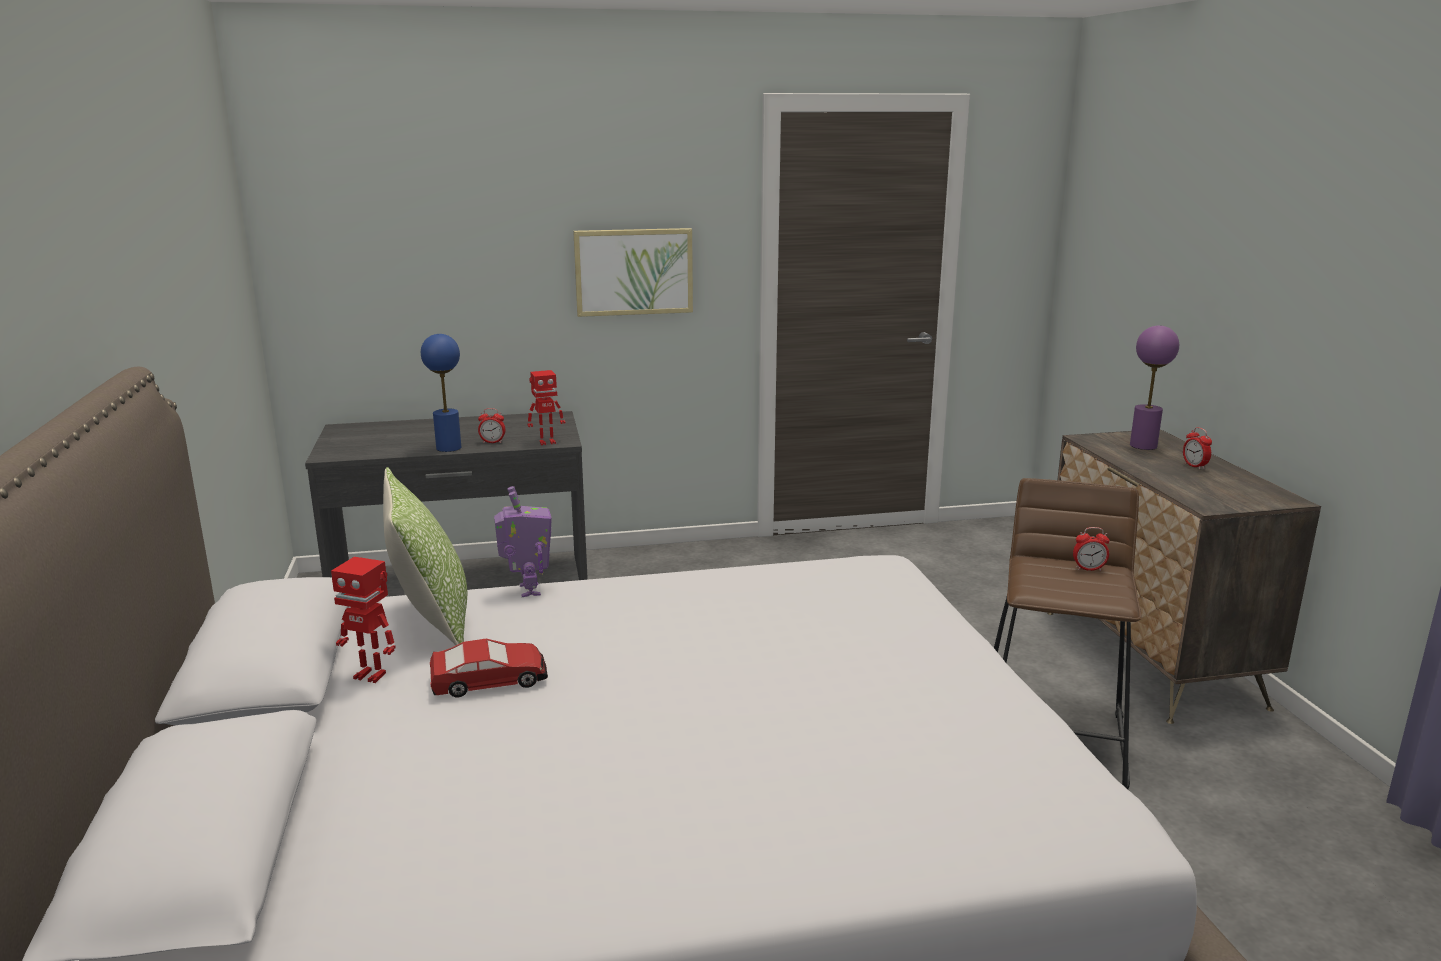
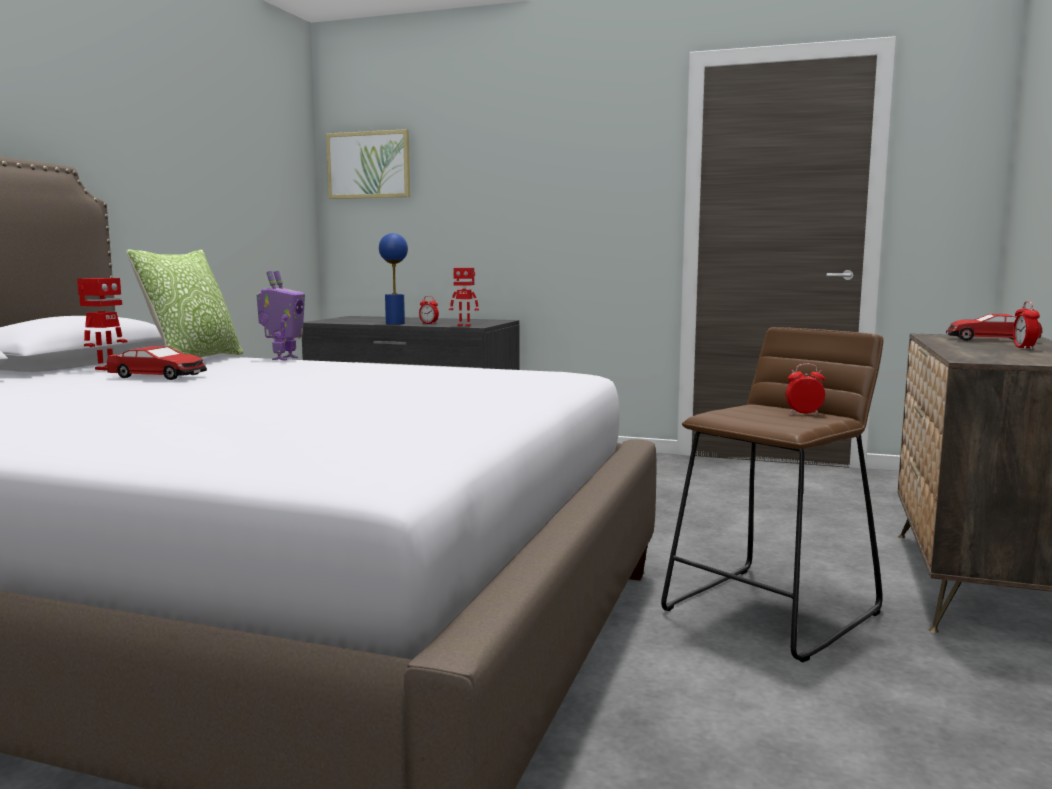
camera: 30 degrees right, 10 degrees down
(371, 675) = (106, 368): toy robot -> toy robot turned 120 degrees counterclockwise
(634, 271) = (575, 207): picture -> picture (369, 165)
(1088, 569) = (804, 413): alarm clock -> alarm clock turned 150 degrees clockwise
(1143, 446) = (991, 340): purple table lamp -> toy car

